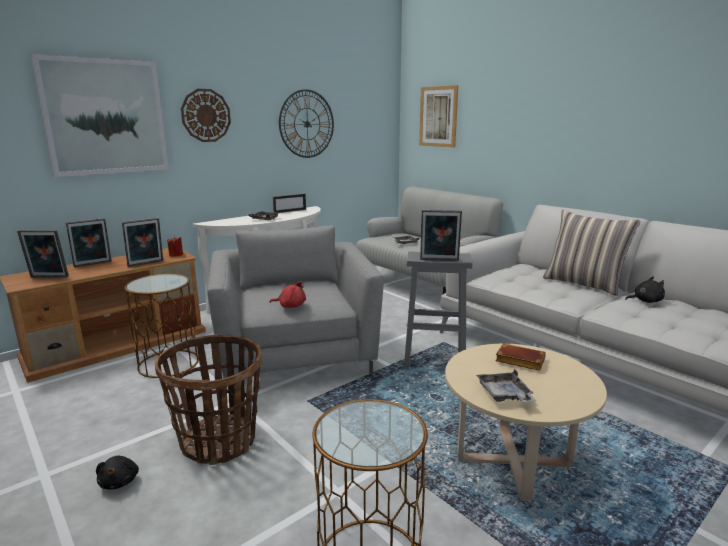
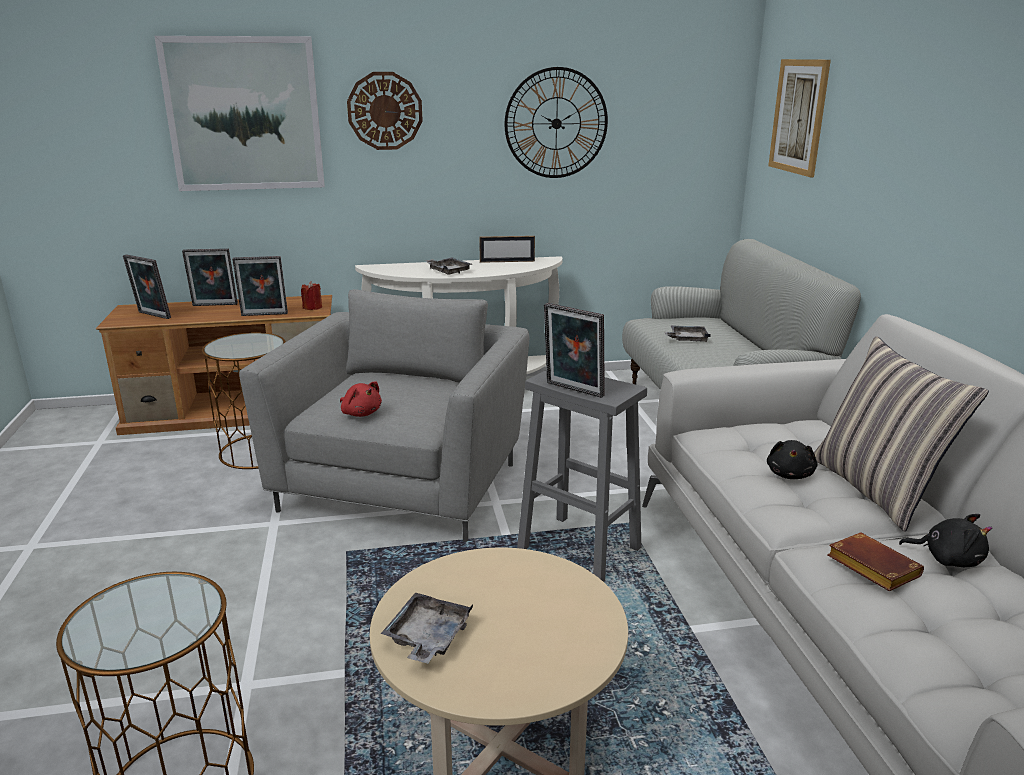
camera: 30 degrees right, 5 degrees up
(120, 481) = (75, 579): black plush toy -> black plush toy (790, 474)
(219, 441) = (202, 569): basket -> none
(518, 361) = (532, 593): brown book -> brown book (869, 567)

